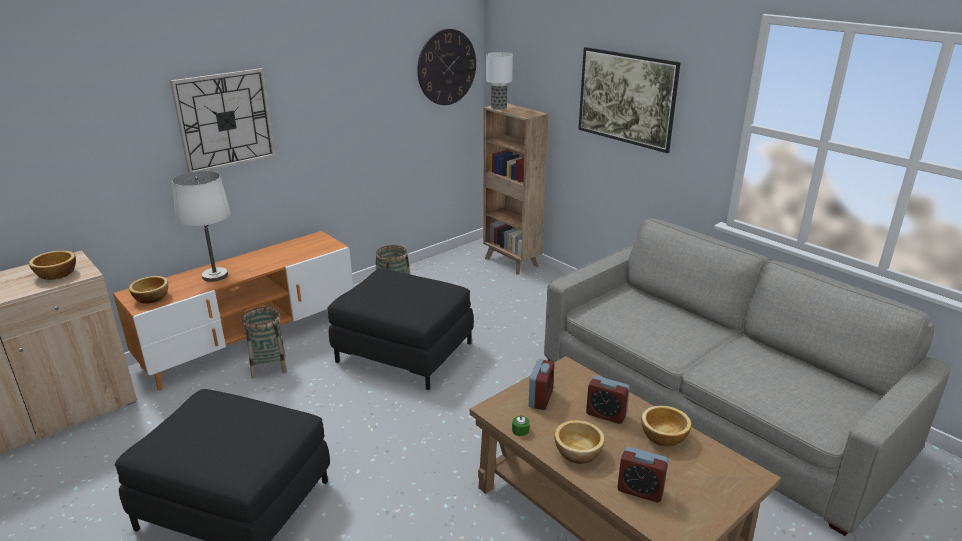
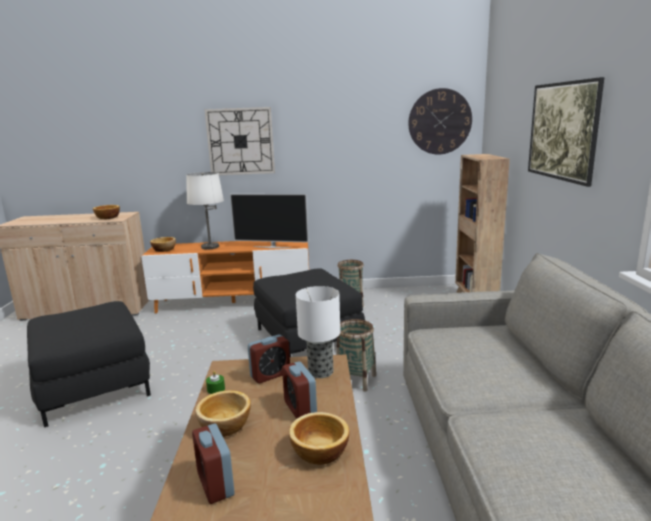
camera: 40 degrees right, 10 degrees down
(269, 366) = (220, 319): basket -> basket (356, 380)
(302, 255) = (272, 247): none -> television
(498, 107) = (472, 155): table lamp -> table lamp (321, 371)

